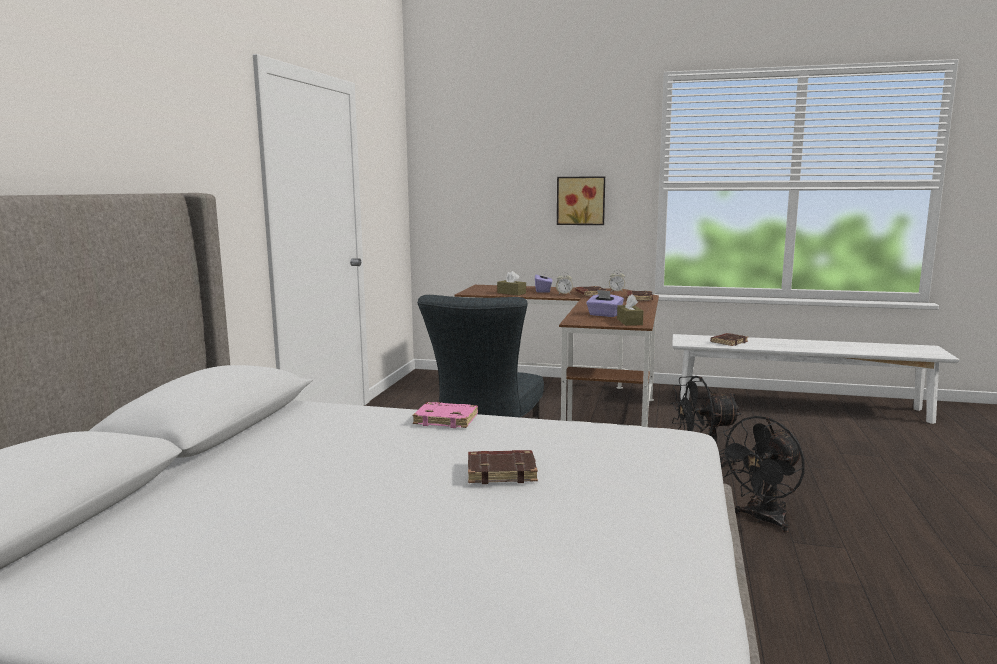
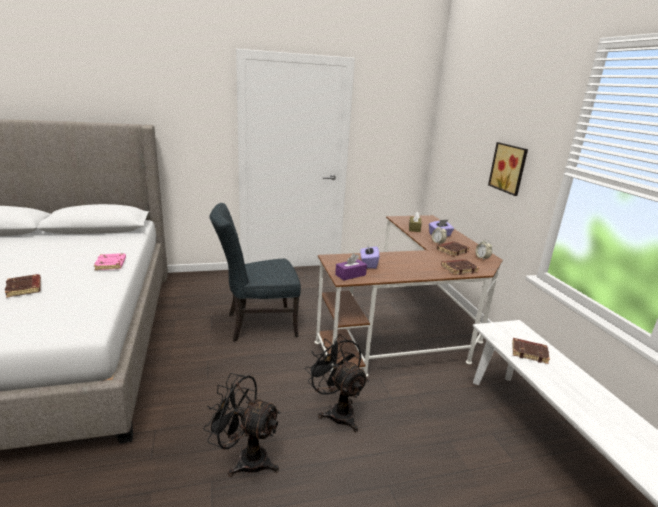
camera: 60 degrees right, 10 degrees up
(629, 322) = (350, 275): brown tissue box -> purple tissue box

